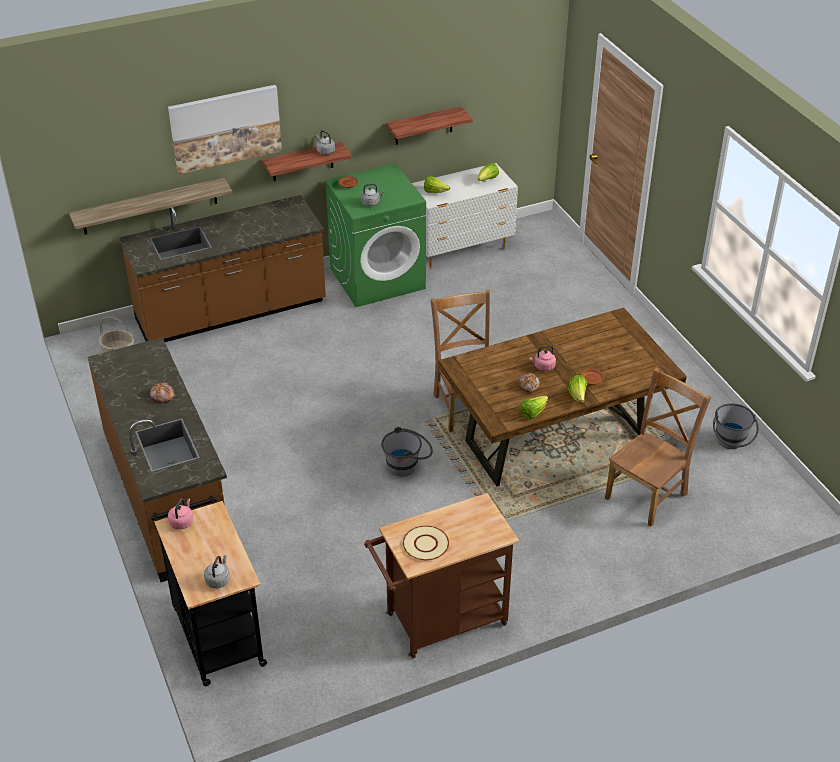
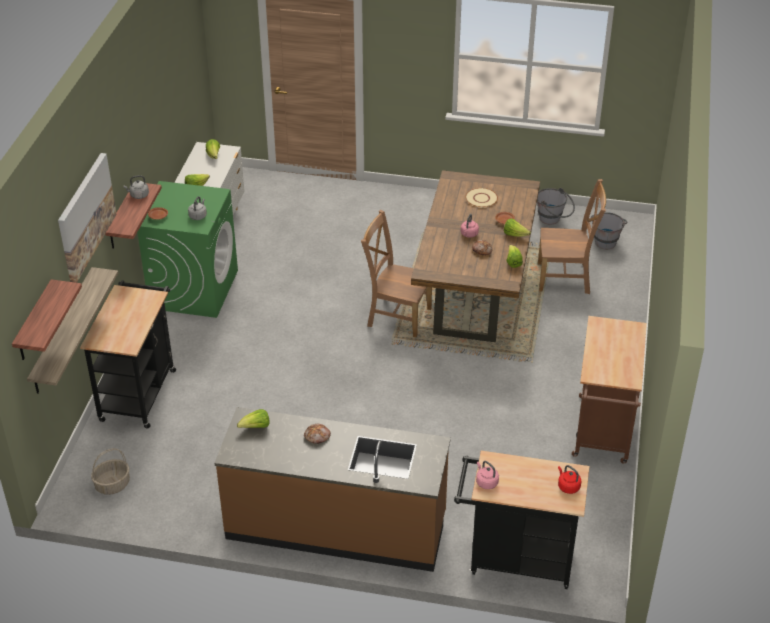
camera: 55 degrees left, 0 degrees up
(146, 358) = (256, 427): none -> lettuce
(218, 579) = (568, 486): grey kettle -> red kettle
(231, 313) = (139, 391): brown counter -> black cart
(407, 465) = (431, 376): grey bucket -> grey bucket (606, 240)
(423, 126) = (163, 135): shelf -> shelf (34, 322)
(425, 544) = (616, 366): beige plate -> beige plate (481, 198)
(648, 494) = (566, 278): brown chair -> brown chair turned 105 degrees clockwise

